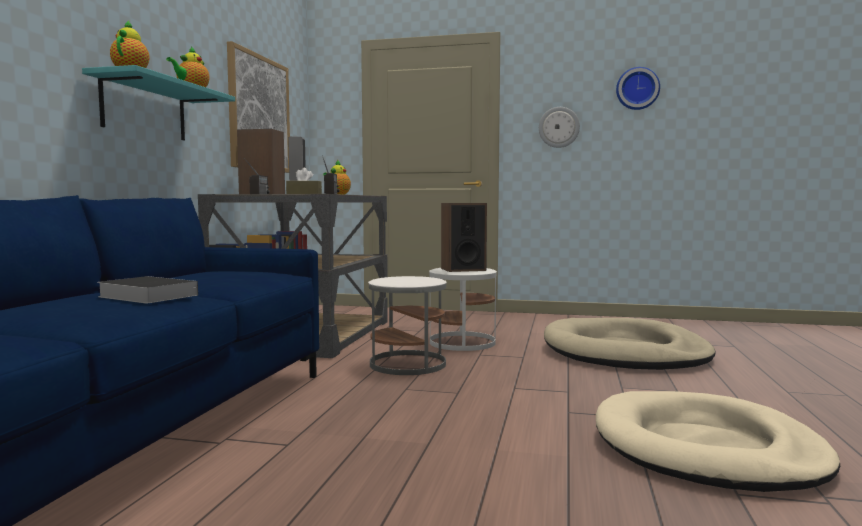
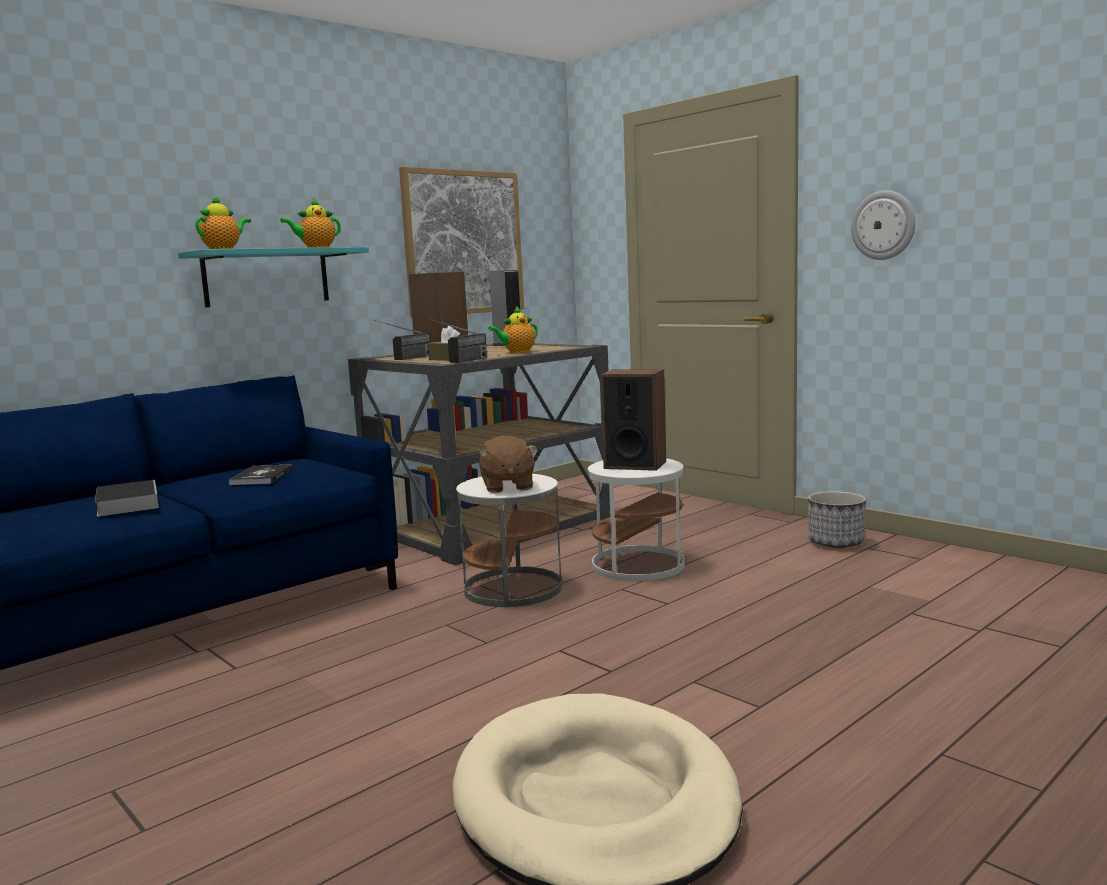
camera: 35 degrees right, 5 degrees up
(225, 277) = (262, 476): none -> book
(415, 281) = (507, 486): none -> brown plush toy
(548, 321) = (836, 543): none -> planter
(624, 352) = (830, 622): beige dog bed -> none
(637, 89) = (1017, 148): wall clock -> none

